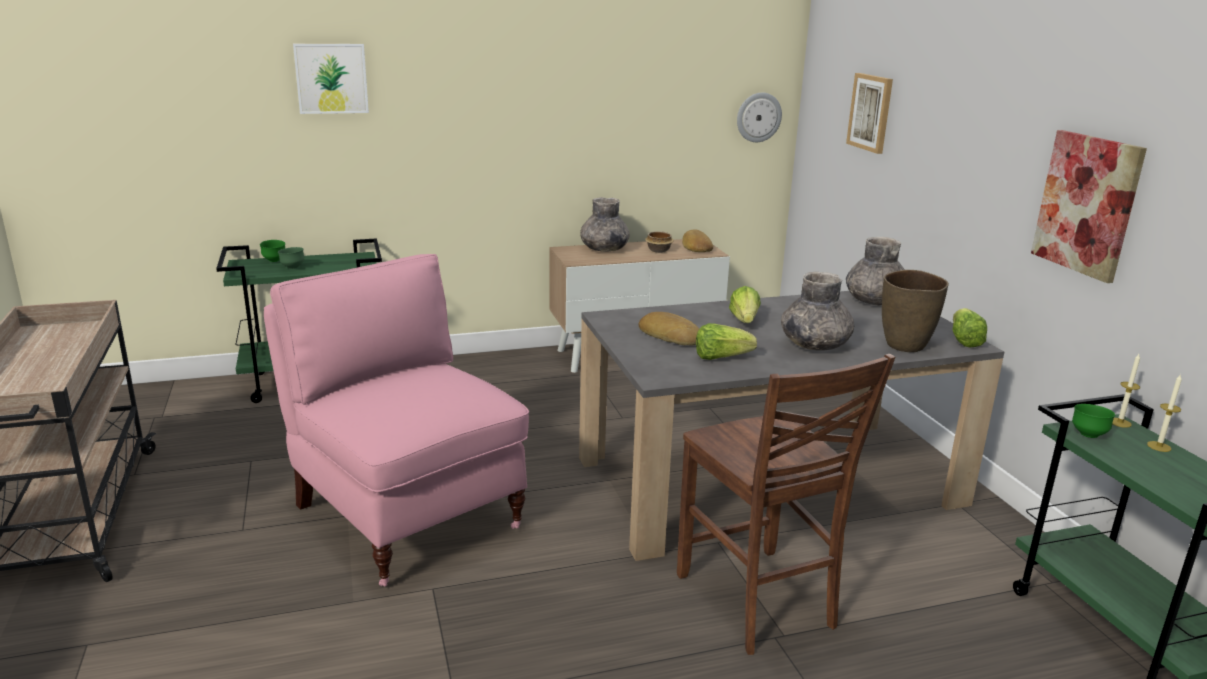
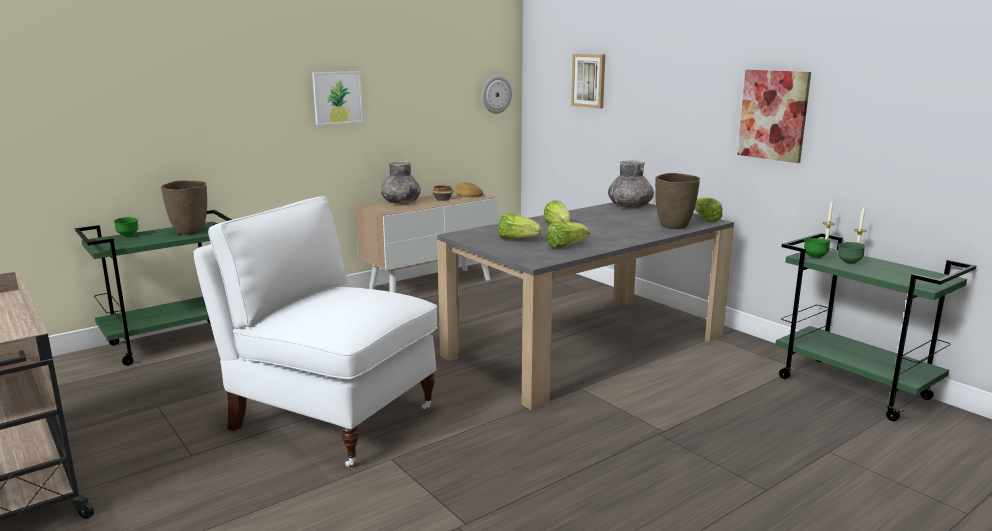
camera: 20 degrees left, 5 degrees down
(292, 267) = (151, 238): green bowl -> green bowl (849, 263)
(331, 78) = (169, 72): picture -> picture (337, 97)
(337, 264) = (190, 232): none -> brown vase
(406, 515) = (331, 417): pink chair -> white chair
(671, 335) = (517, 239): bread -> lettuce
(757, 602) = (632, 416): brown chair -> none
(814, 344) = (617, 232): grey vase -> none

